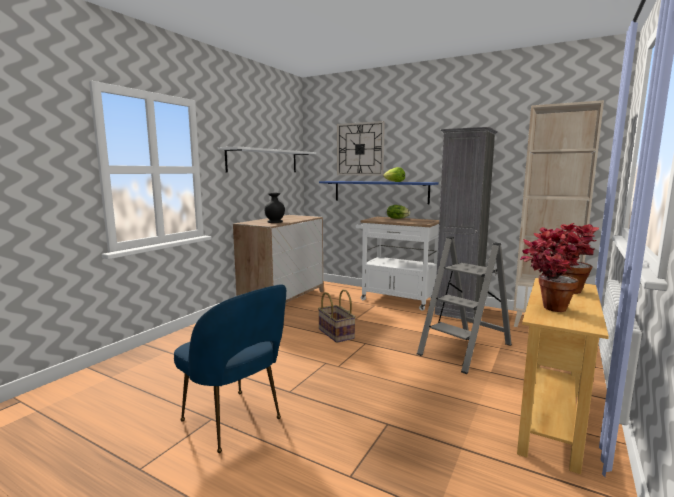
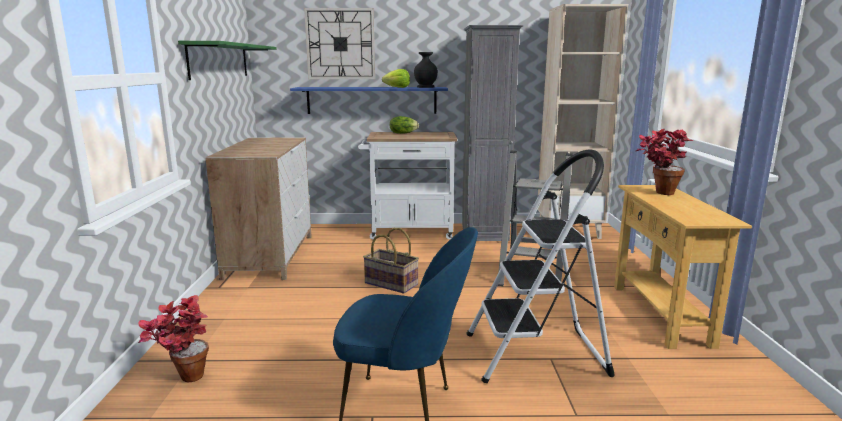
camera: 30 degrees left, 5 degrees up
(263, 161) = (219, 61): white shelf -> green shelf
(275, 222) = (263, 150): black vase -> black vase (426, 87)
(381, 418) = (539, 355): none -> step ladder
(545, 308) = (679, 211): potted plant -> potted plant (183, 379)

